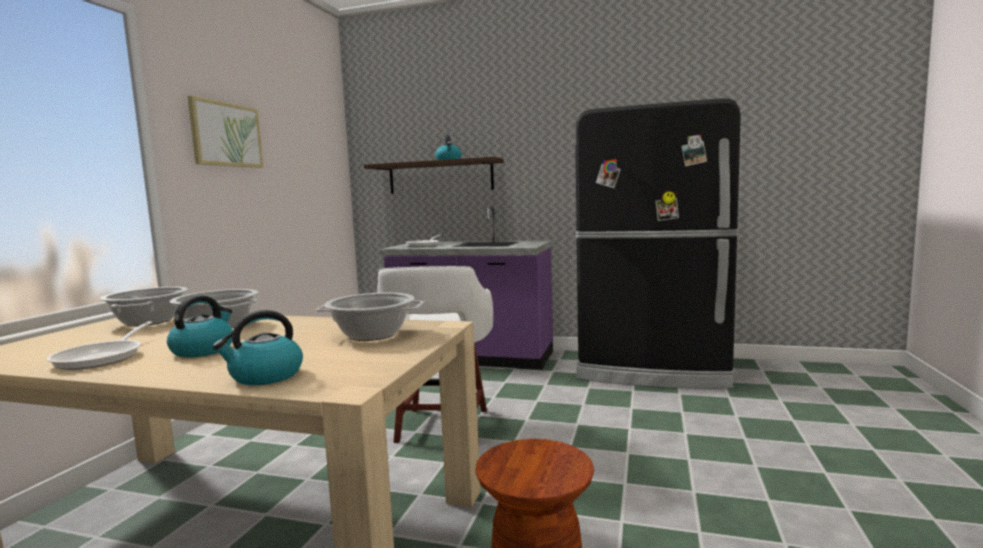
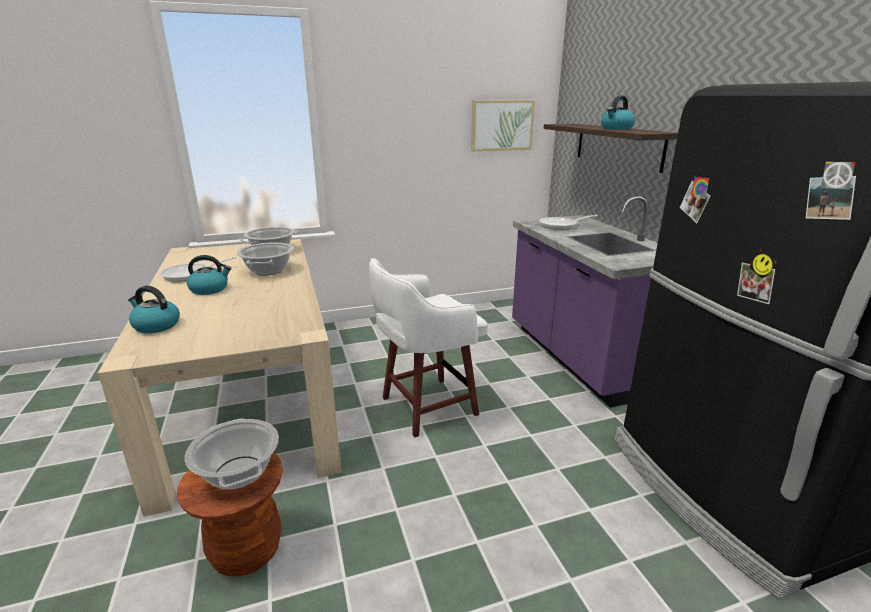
camera: 55 degrees right, 15 degrees up
(226, 134) = (390, 104): picture -> picture (502, 125)
(372, 335) = (265, 319): cooking pot -> cooking pot (238, 472)

